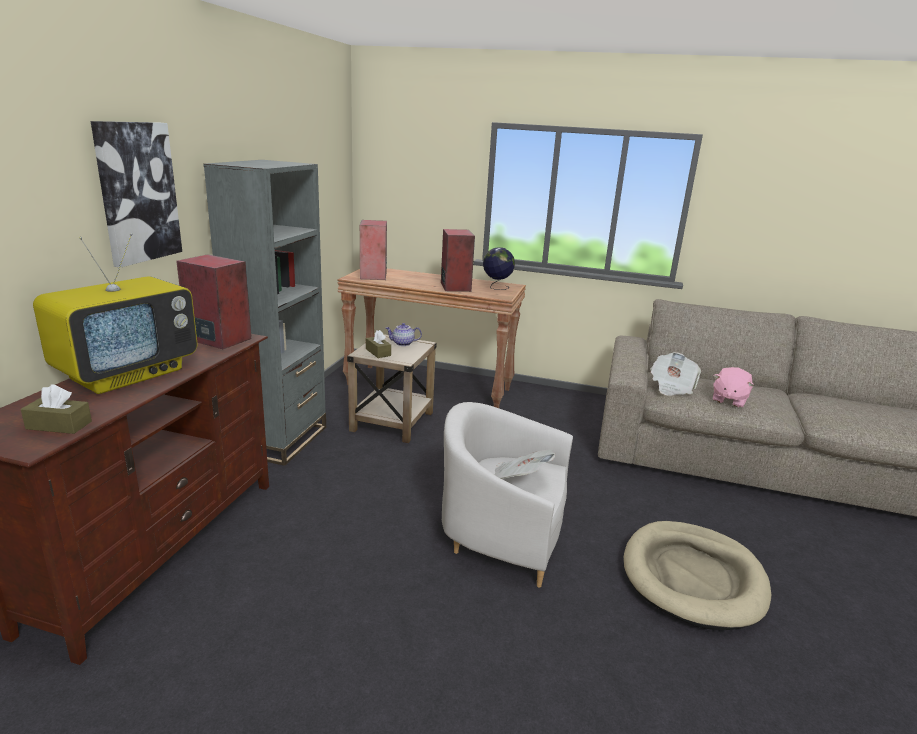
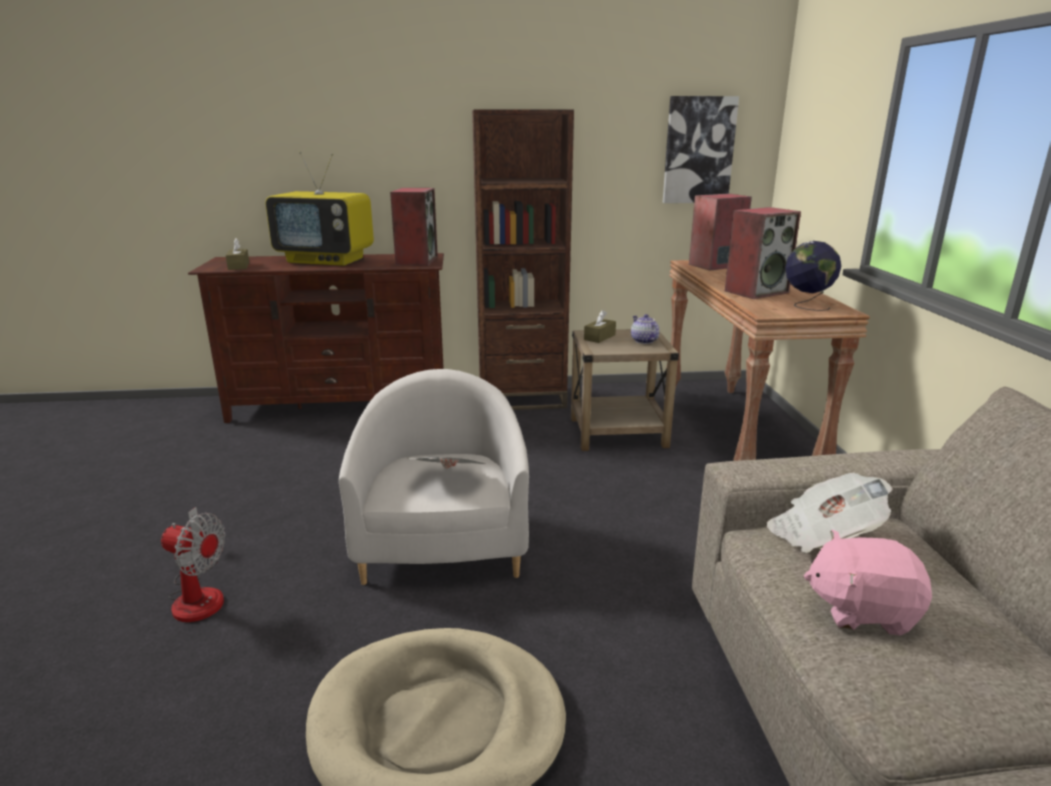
camera: 70 degrees right, 0 degrees up
(137, 192) = (397, 131): picture -> picture (698, 150)
(281, 440) = (521, 398): grey bookcase -> brown bookcase
(516, 695) = (199, 594): none -> fan

